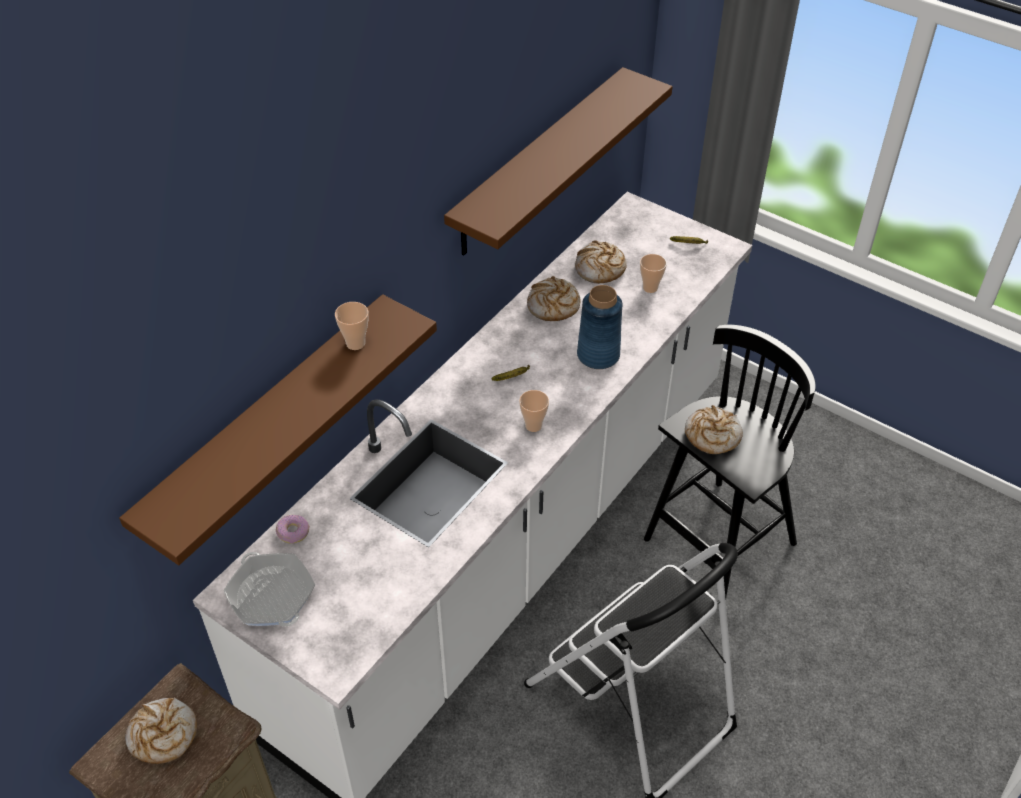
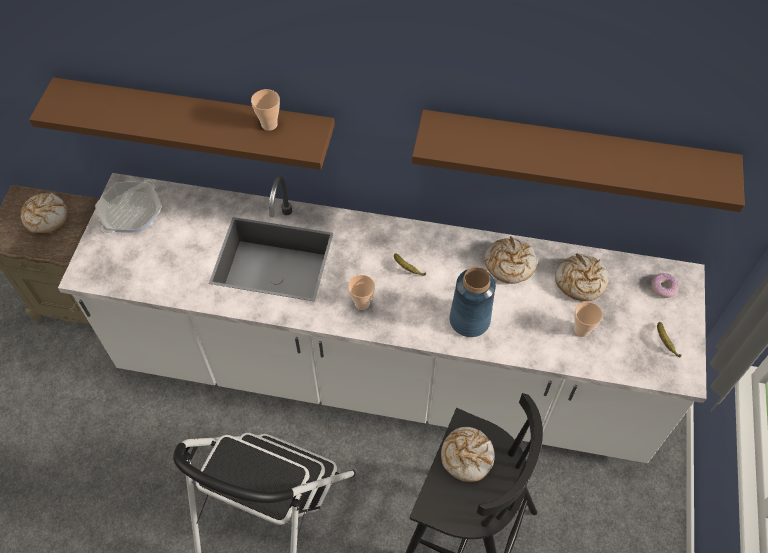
camera: 65 degrees right, 10 degrees up
(293, 532) = (188, 199): donut -> donut (663, 288)

